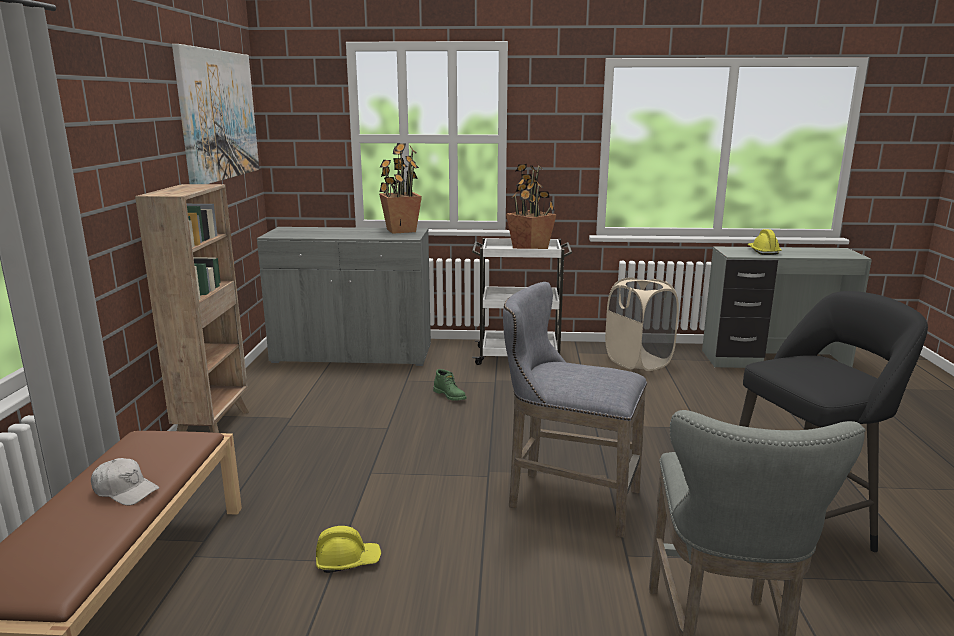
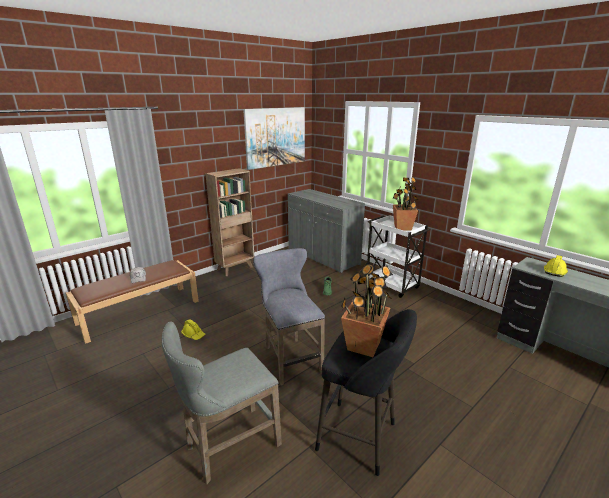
camera: 45 degrees right, 5 degrees up
(400, 230) = (349, 202): potted plant -> potted plant (363, 345)
(638, 361) = (452, 314): beige laundry basket -> none

